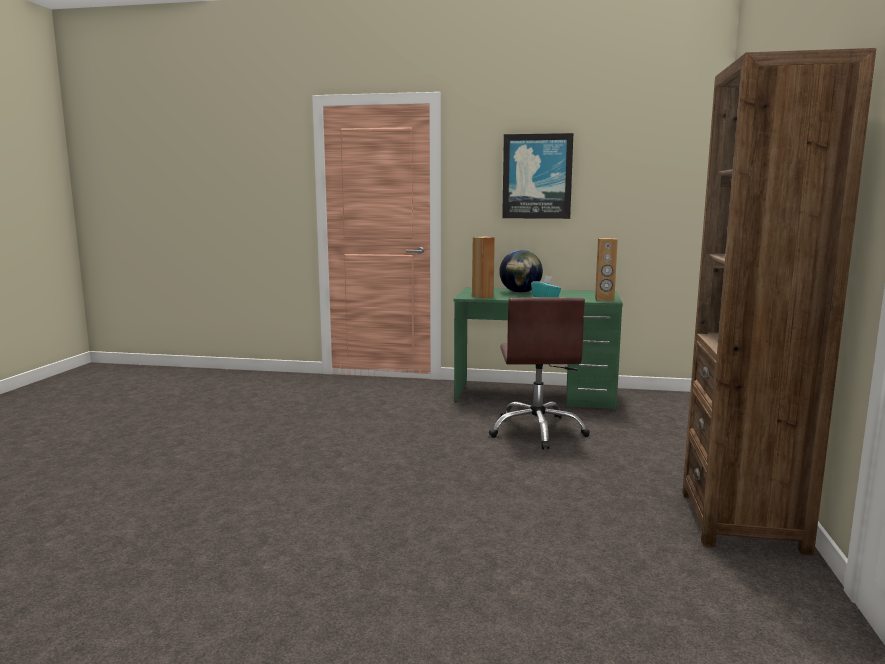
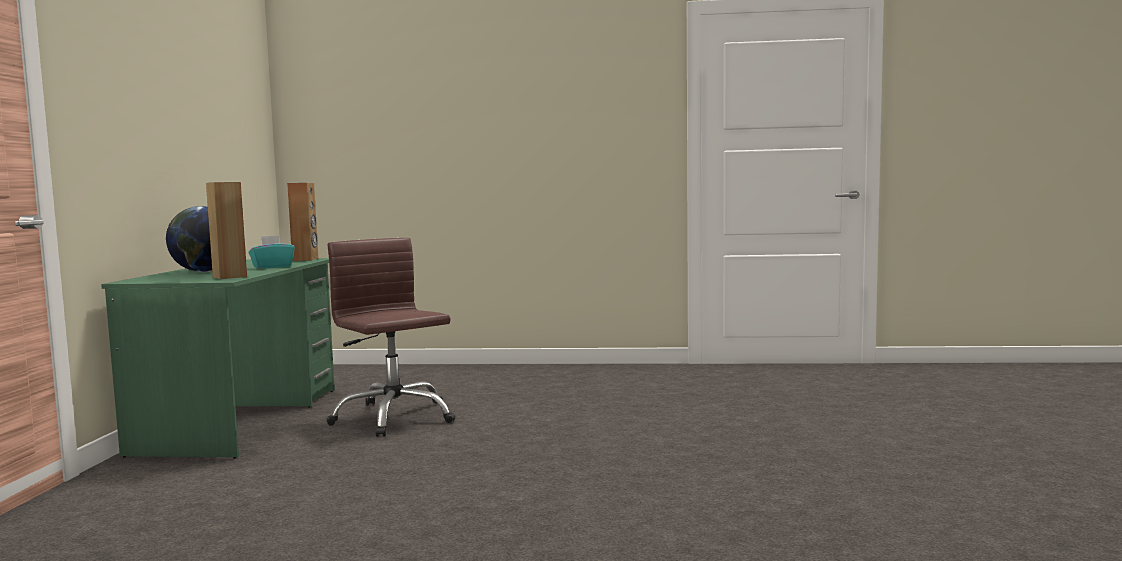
camera: 95 degrees left, 5 degrees down
(537, 176) = (152, 96): picture -> none
(537, 431) = (393, 417): brown office chair -> brown office chair turned 120 degrees counterclockwise
(742, 521) = (607, 372): brown bookcase -> none

